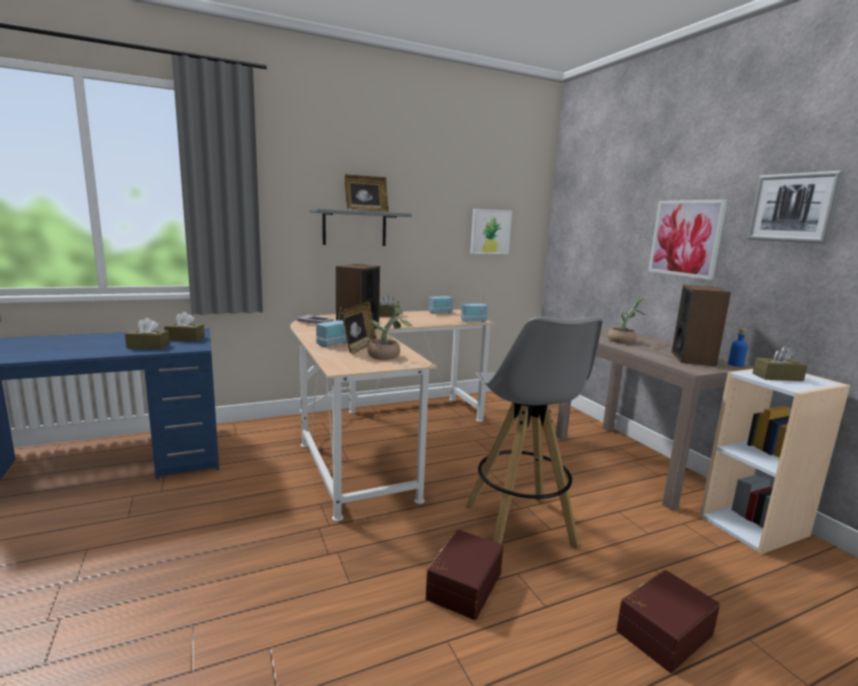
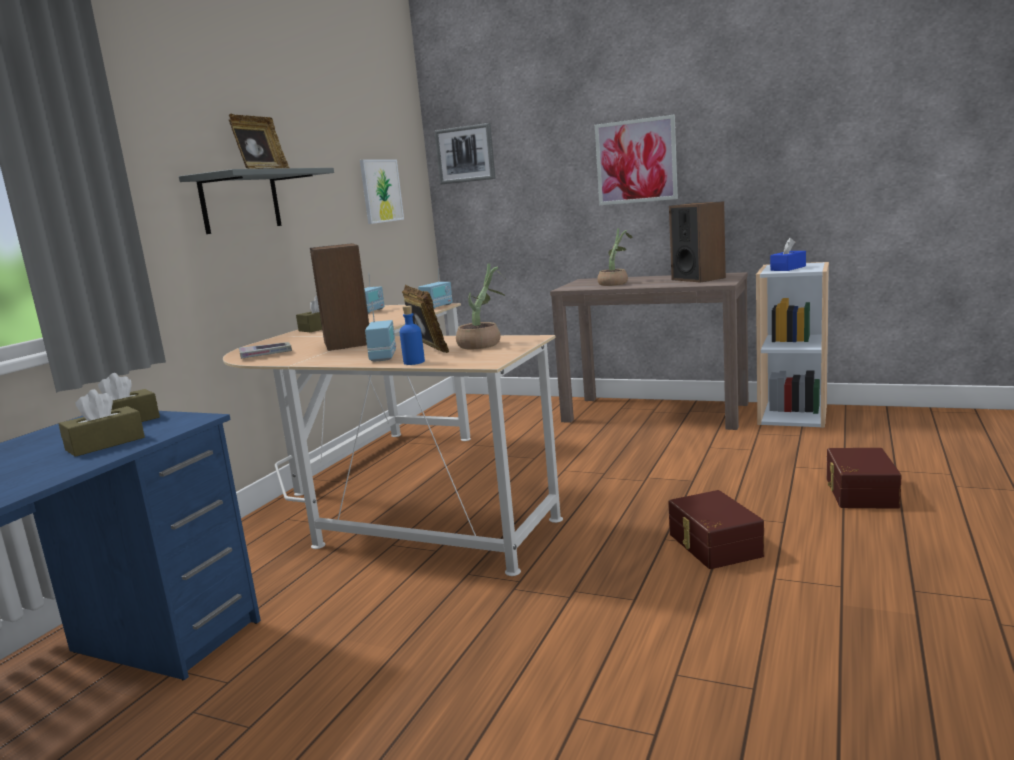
camera: 40 degrees left, 0 degrees up
(519, 527) = (670, 491): grey stool -> none
(735, 365) = (731, 274): blue bottle -> blue bottle (414, 362)
(777, 377) = (788, 268): brown tissue box -> blue tissue box
(793, 208) = (743, 115): picture -> picture (465, 154)

